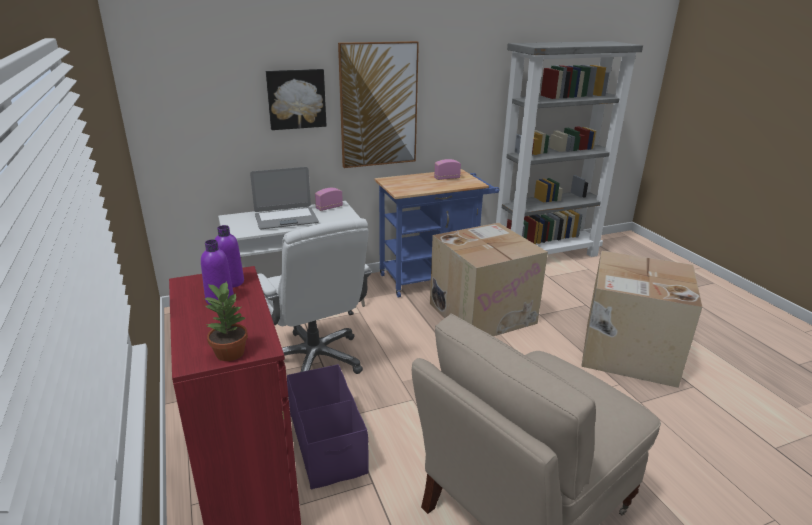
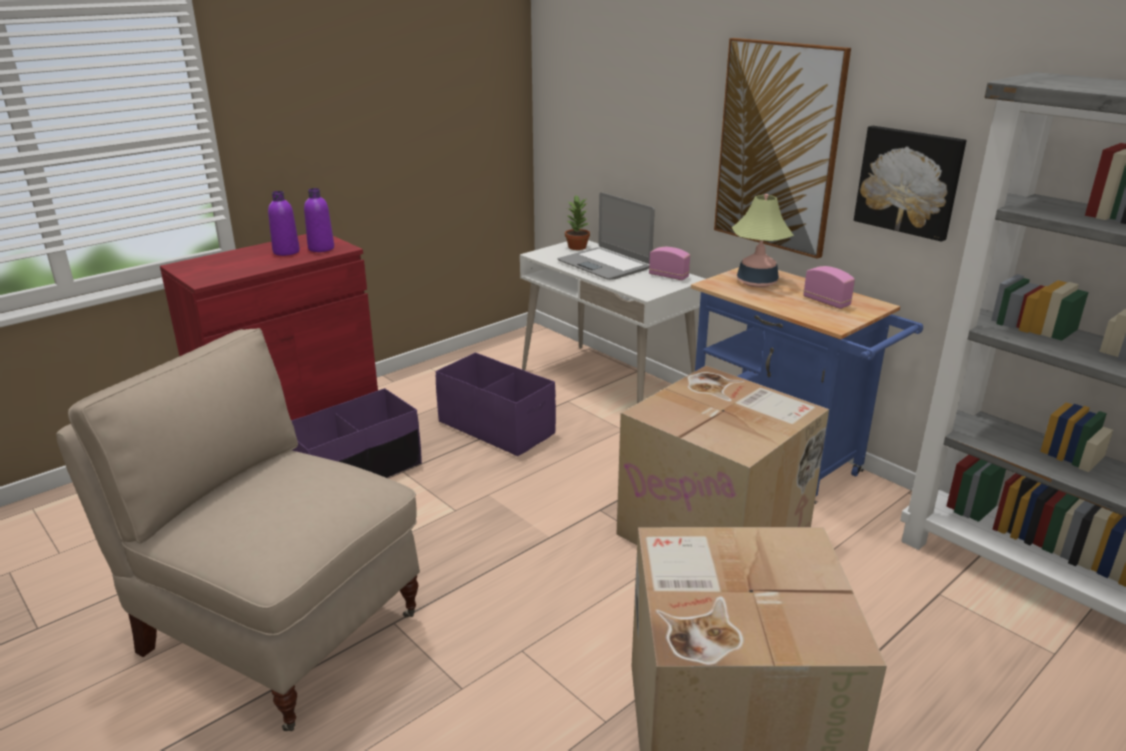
camera: 70 degrees right, 0 degrees up
(230, 352) = (195, 272): potted plant -> potted plant (577, 247)
(296, 99) = (676, 112): picture -> picture (909, 181)
(315, 359) = (496, 427): white office chair -> purple storage box
(407, 184) = (756, 282): none -> table lamp

